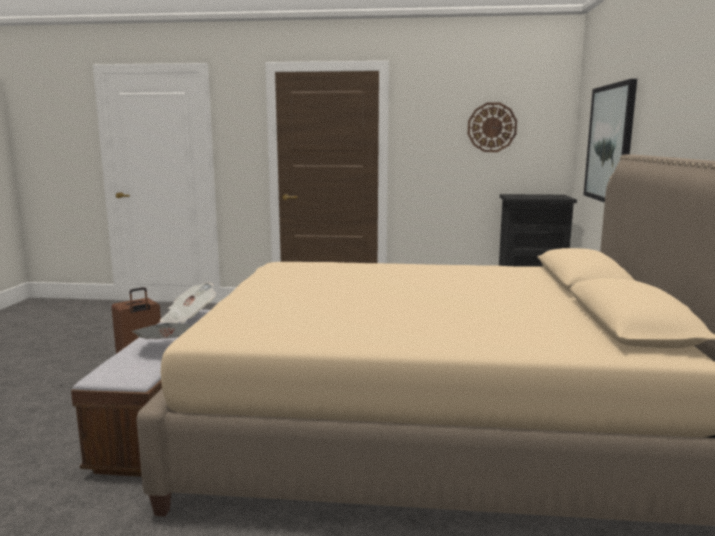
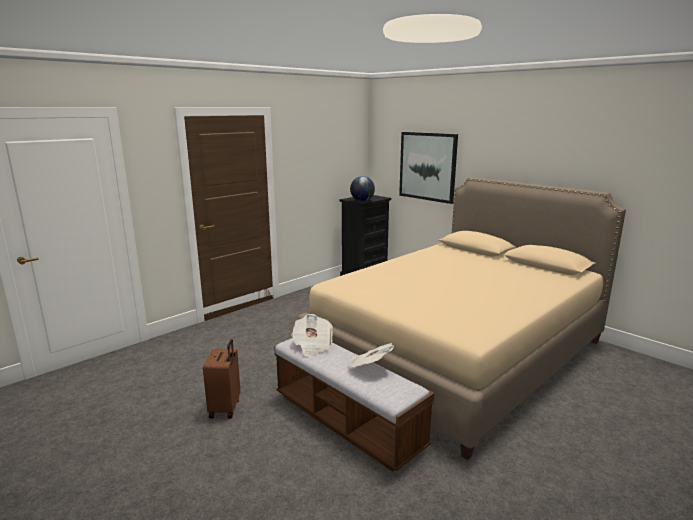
camera: 50 degrees left, 5 degrees up
(492, 127) = (331, 154): wall clock -> none
(519, 197) = (362, 201): none -> globe

